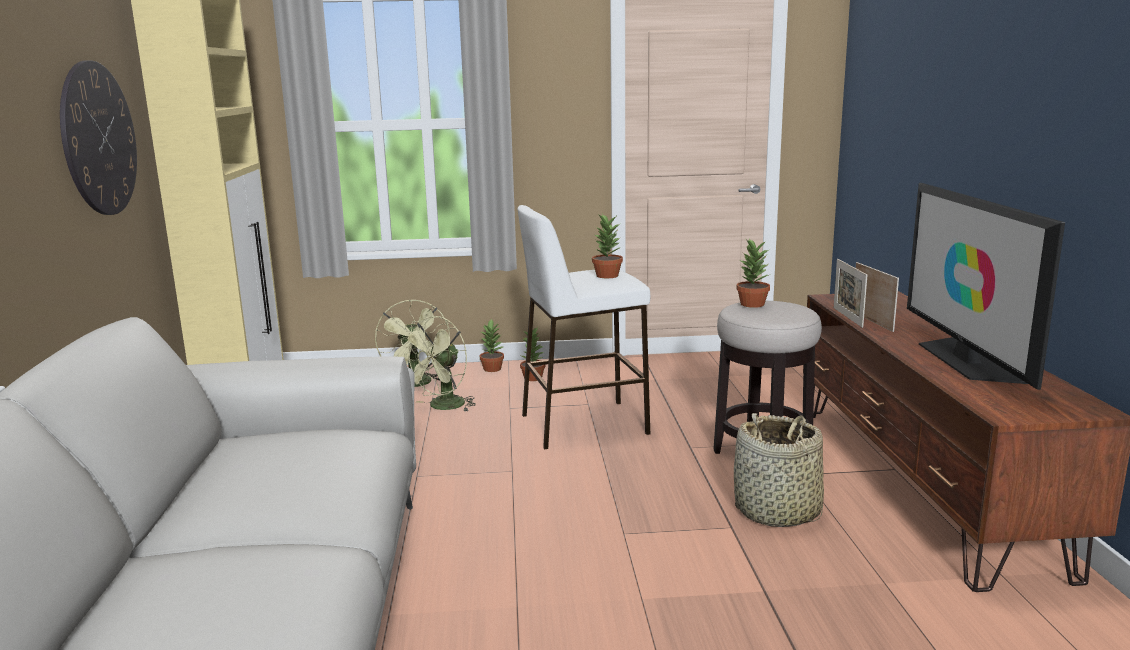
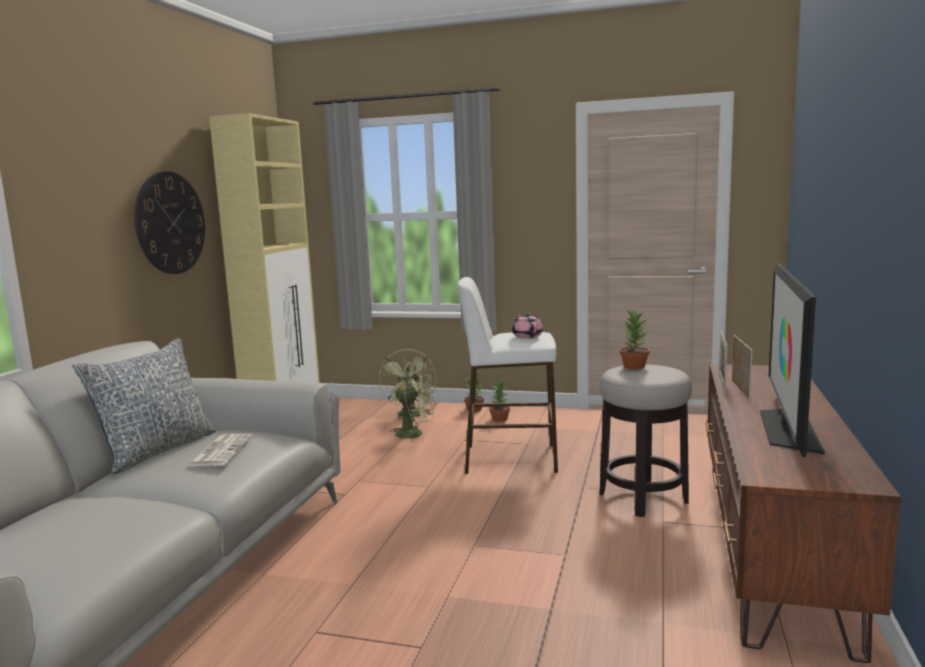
camera: 20 degrees right, 5 degrees down
(206, 474) = (156, 450): none -> pillow
(311, 463) = (220, 451): none -> newspaper
(442, 407) = (415, 434): green fan -> green fan turned 135 degrees counterclockwise
(606, 275) = (527, 336): potted plant -> pink teapot
(777, 511) = (615, 548): basket -> none

